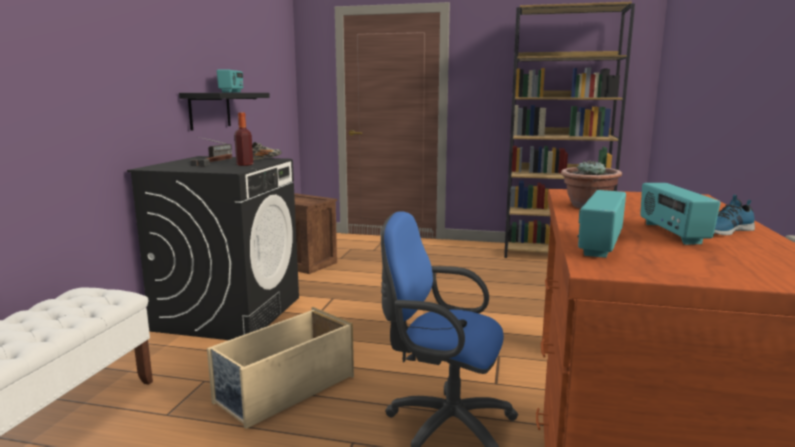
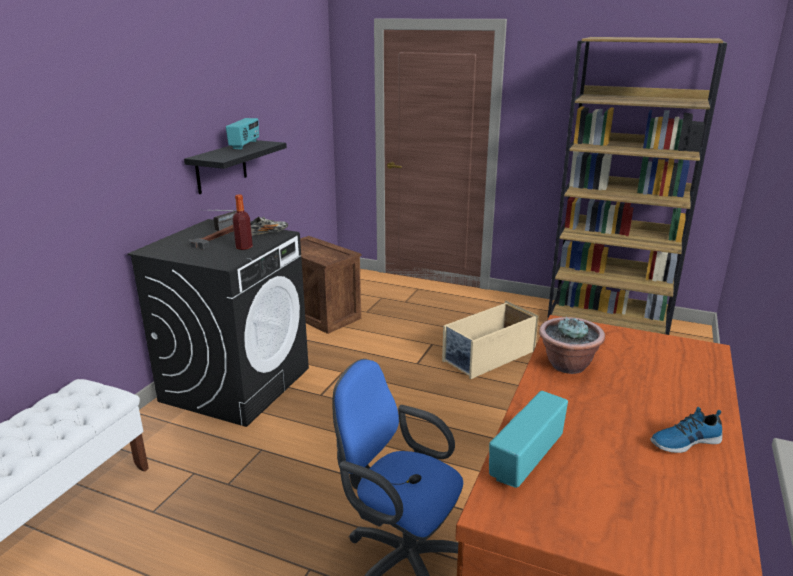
camera: 10 degrees right, 10 degrees up
(284, 390) = (264, 494): beige storage box -> beige storage box (488, 357)
(671, 233) = (620, 441): radio -> none

